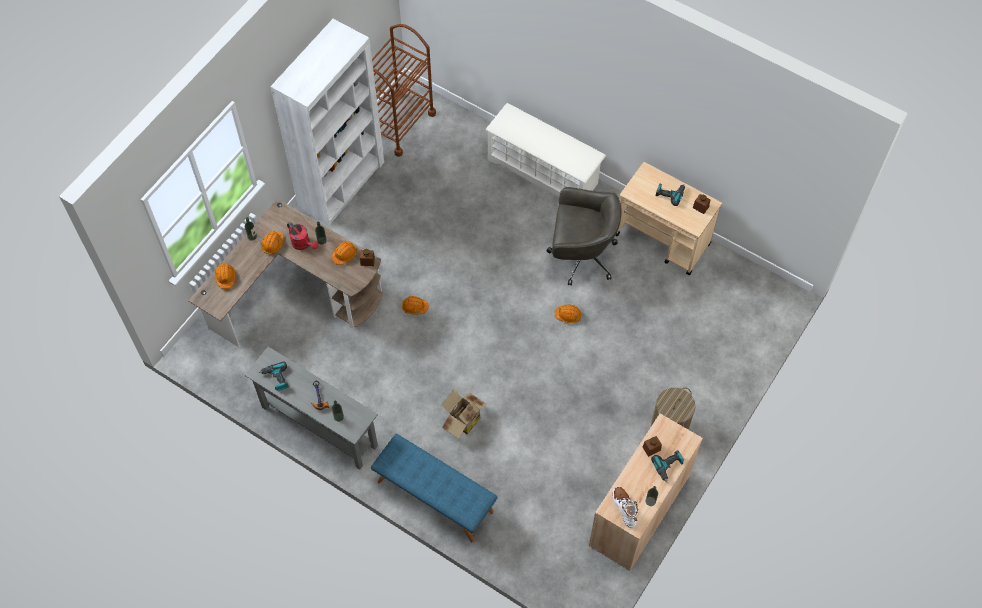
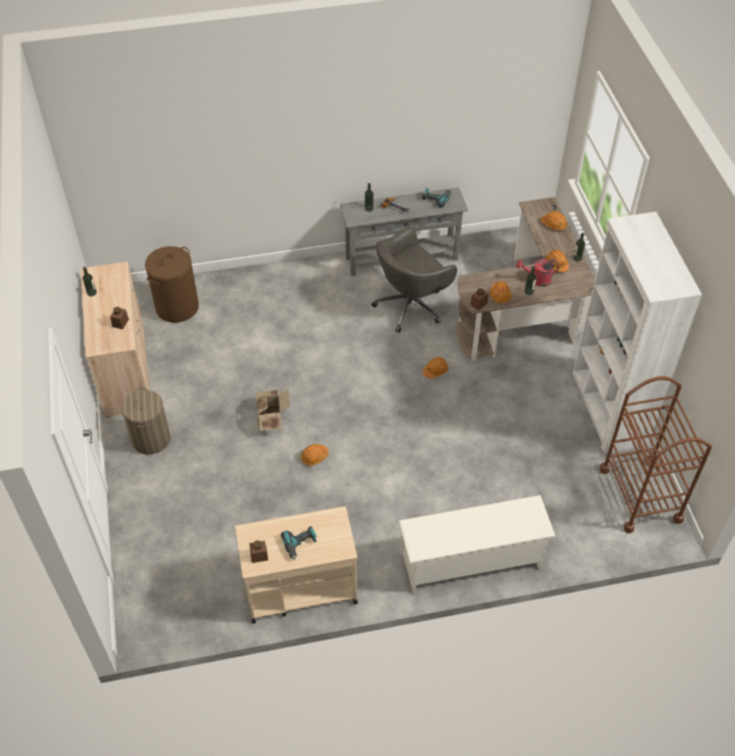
camera: 135 degrees right, 10 degrees down
(434, 497) = (279, 277): blue bench -> none
(462, 420) = (312, 330): cardboard box -> cardboard box (272, 418)
(544, 541) = (177, 307): none -> brown laundry basket
(581, 256) = (355, 513): grey office chair -> grey office chair (411, 305)
(624, 508) = (107, 276): white boot -> none
(668, 466) = (96, 321): power drill -> none

